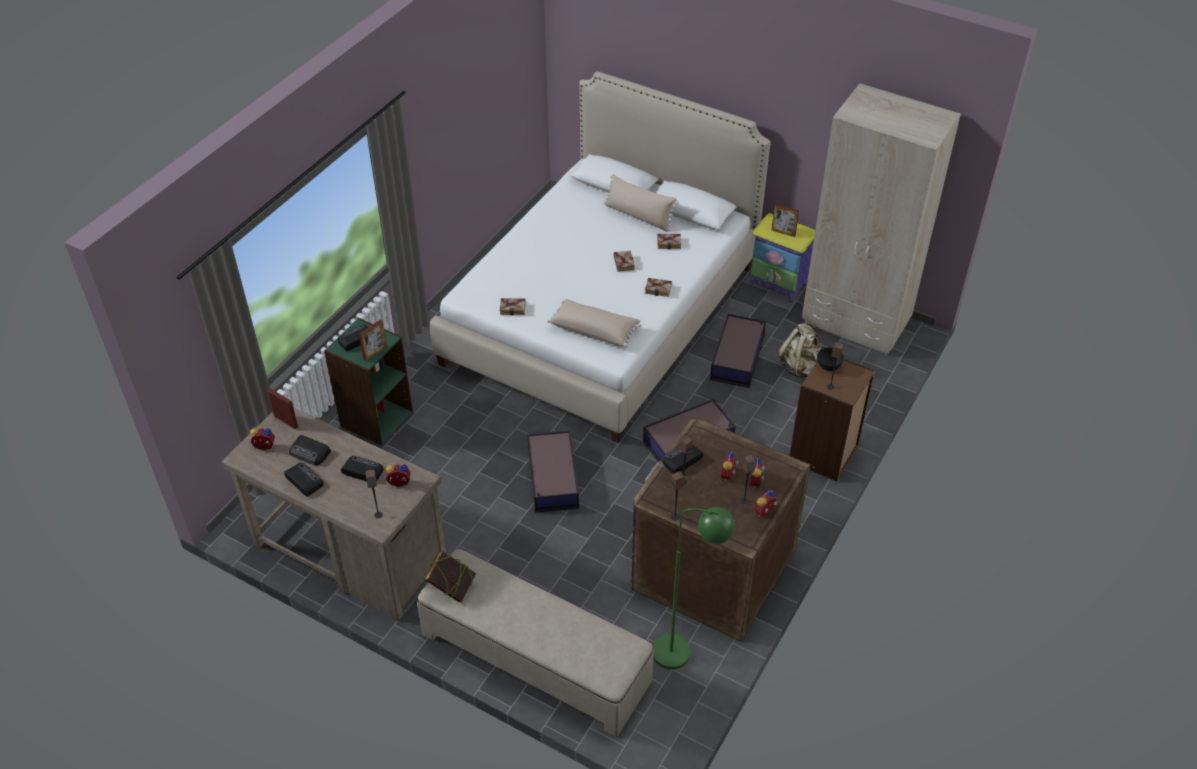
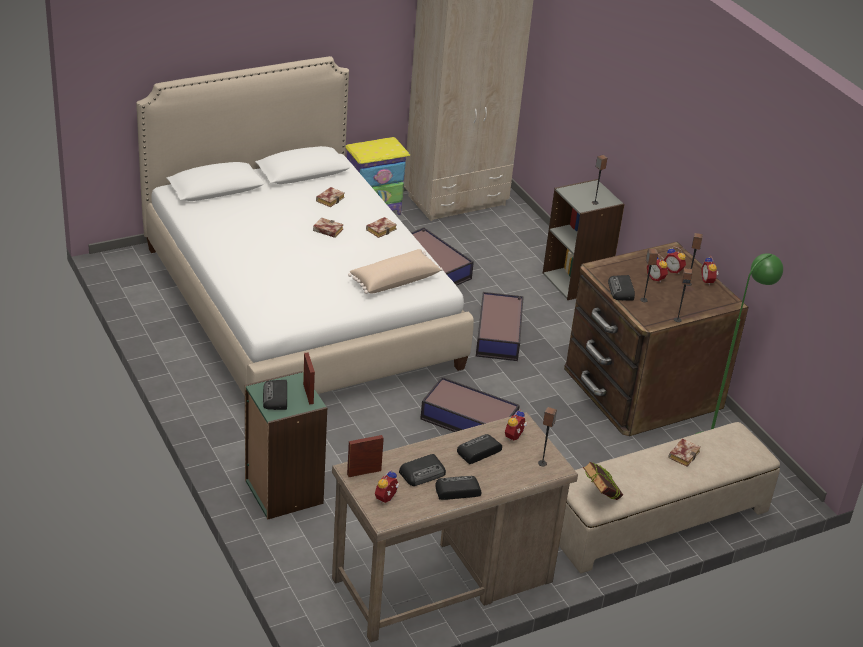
camera: 60 degrees left, 10 degrees down
(514, 308) = (317, 307): book -> book (683, 454)
(638, 216) = (276, 197): beige pillow -> none
(783, 232) = (379, 150): picture frame -> none
(800, 367) = (475, 246): beige backpack -> none
(824, 454) = (576, 281): brown bookcase -> grey bookcase
(828, 366) = (573, 193): black bowl -> none

